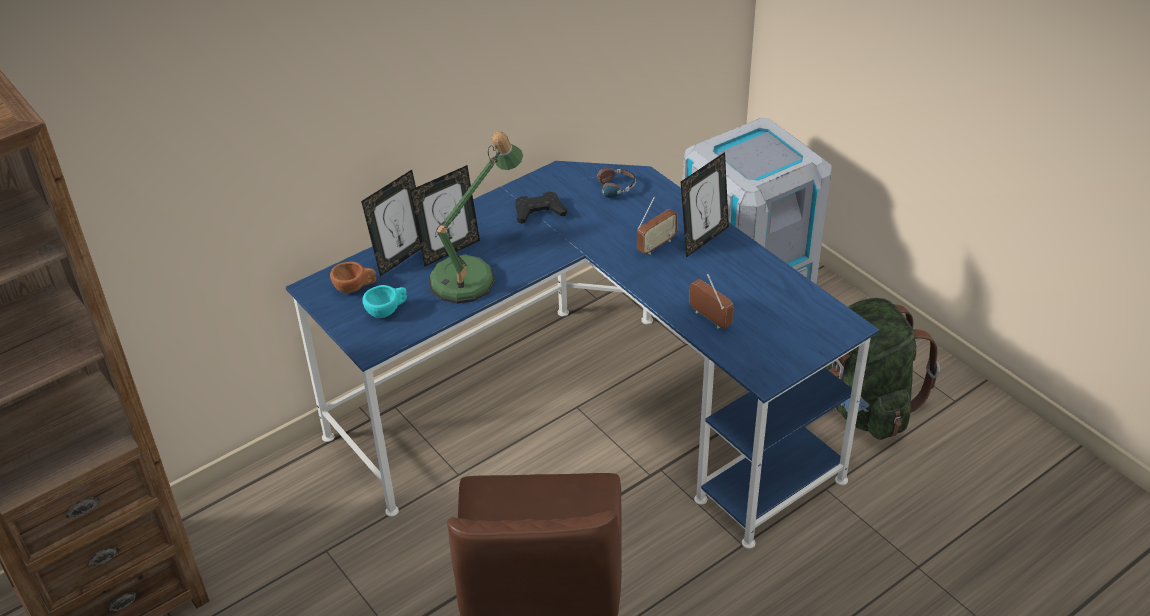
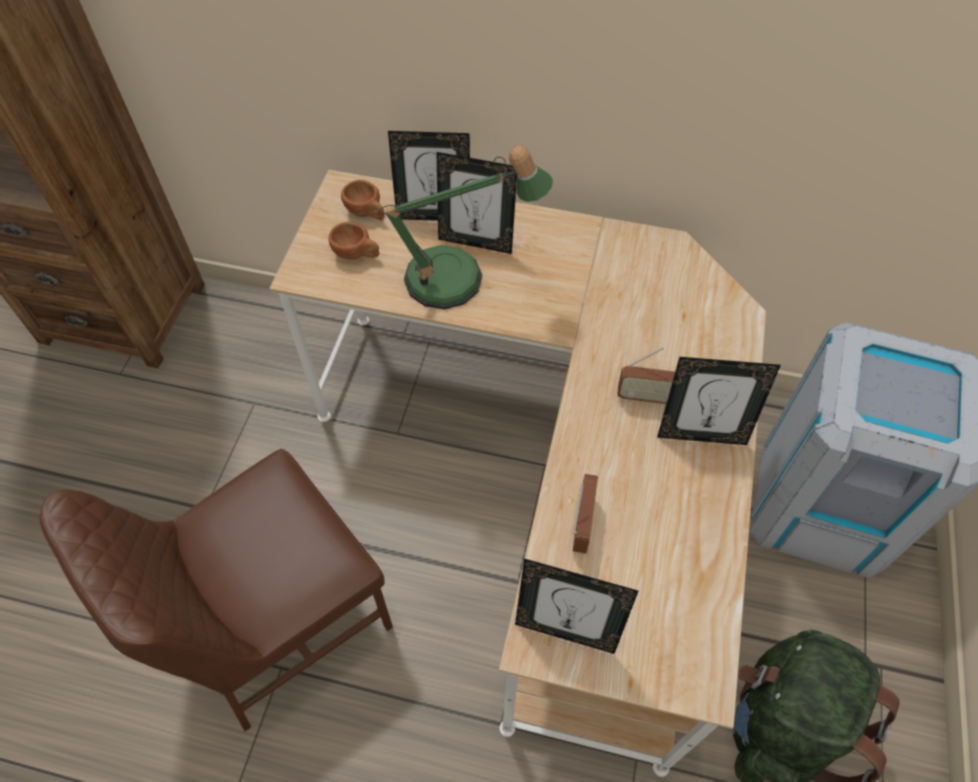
camera: 50 degrees right, 15 degrees up
(387, 310) = (357, 254): turquoise cup -> brown cup
(539, 212) = (597, 269): black game controller -> none
(587, 414) = (543, 479): blue desk -> beige desk
(608, 189) = (690, 300): headphones -> none
(767, 360) = (566, 630): none -> picture frame

